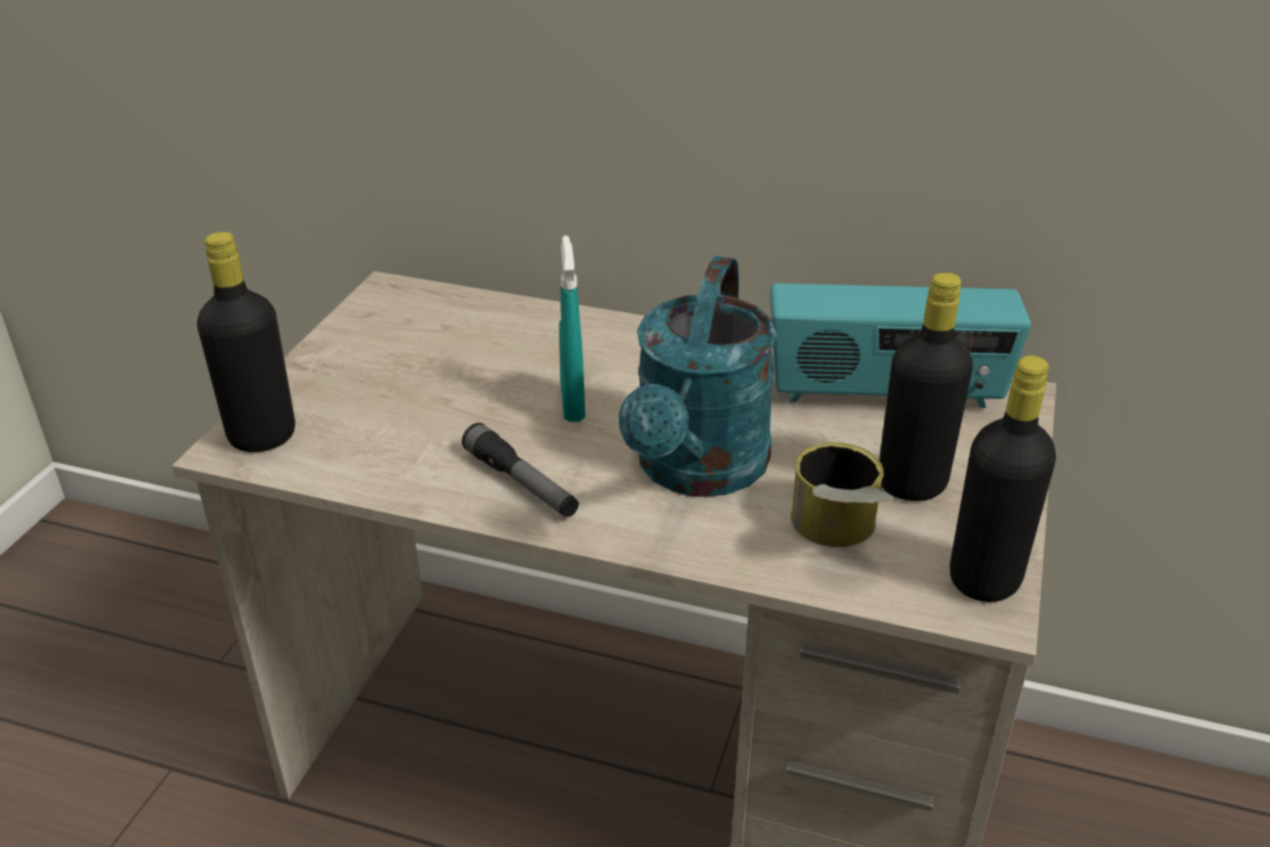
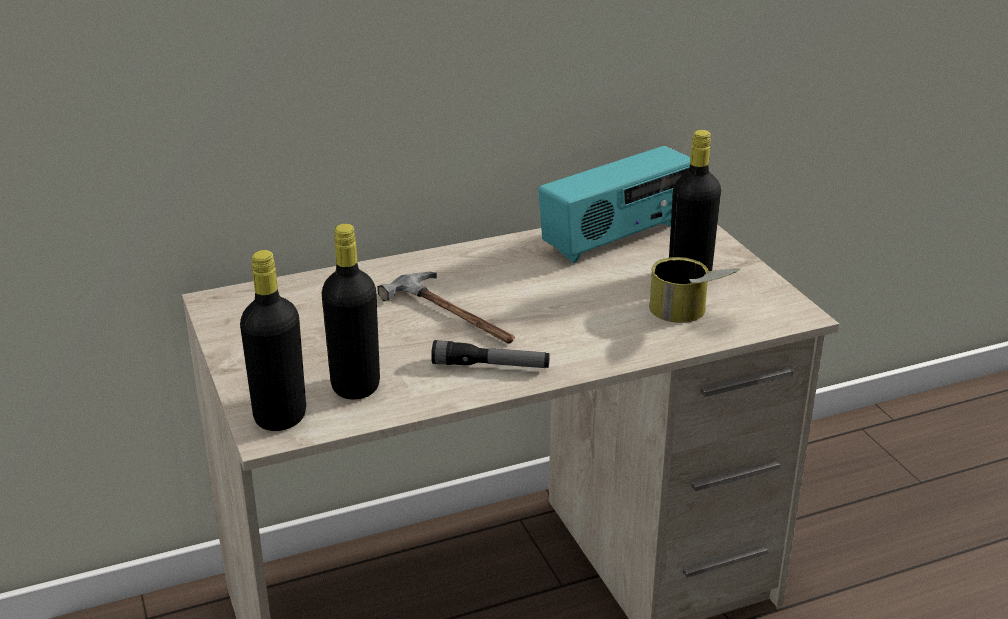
camera: 40 degrees left, 5 degrees down
(573, 405) = (455, 315): turquoise spray bottle -> hammer
(697, 471) = (577, 317): turquoise watering can -> none
(984, 579) = (779, 302): black bottle -> black bottle (355, 386)

